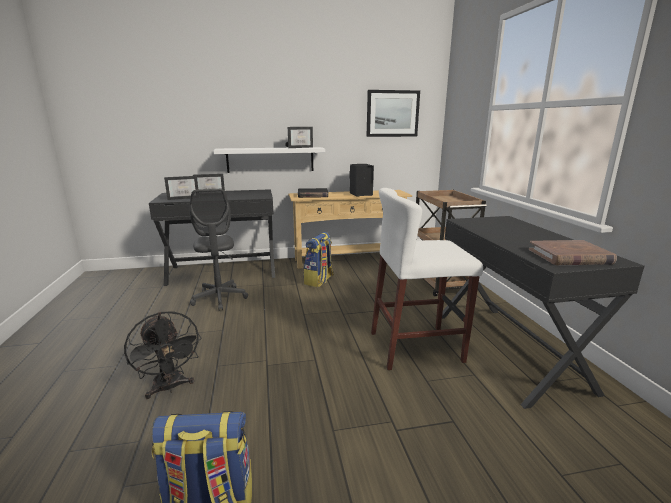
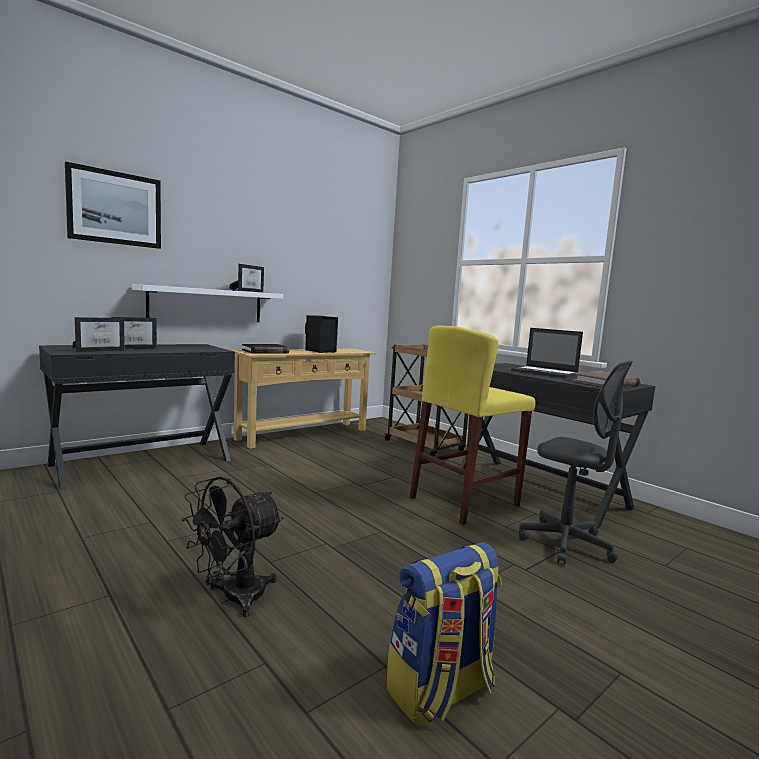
camera: 30 degrees left, 10 degrees down
(169, 388) = (233, 599): black fan -> black fan turned 105 degrees clockwise
(219, 298) = (178, 492): grey office chair -> grey office chair (566, 544)
(319, 281) = (293, 458): backpack -> none
(392, 113) = (344, 262): picture -> picture (115, 208)
(415, 347) = (464, 501): white stool -> yellow stool
(523, 234) = (545, 373): none -> laptop

